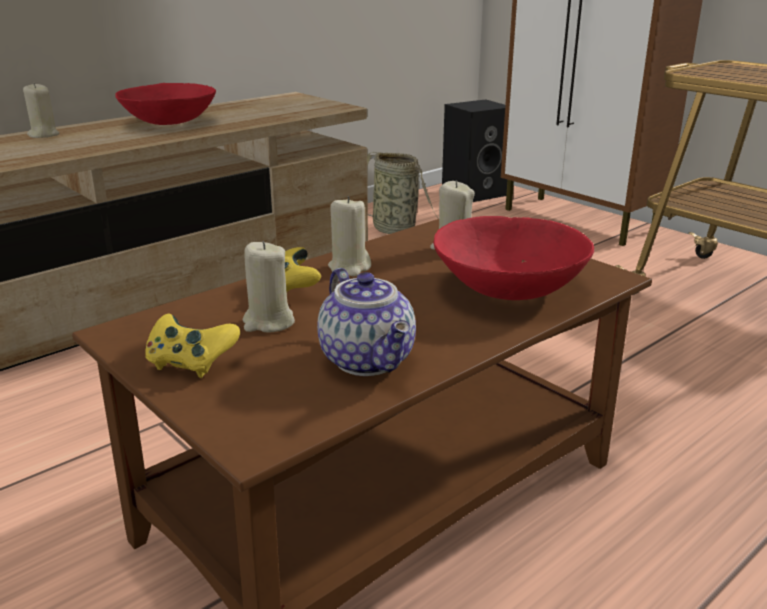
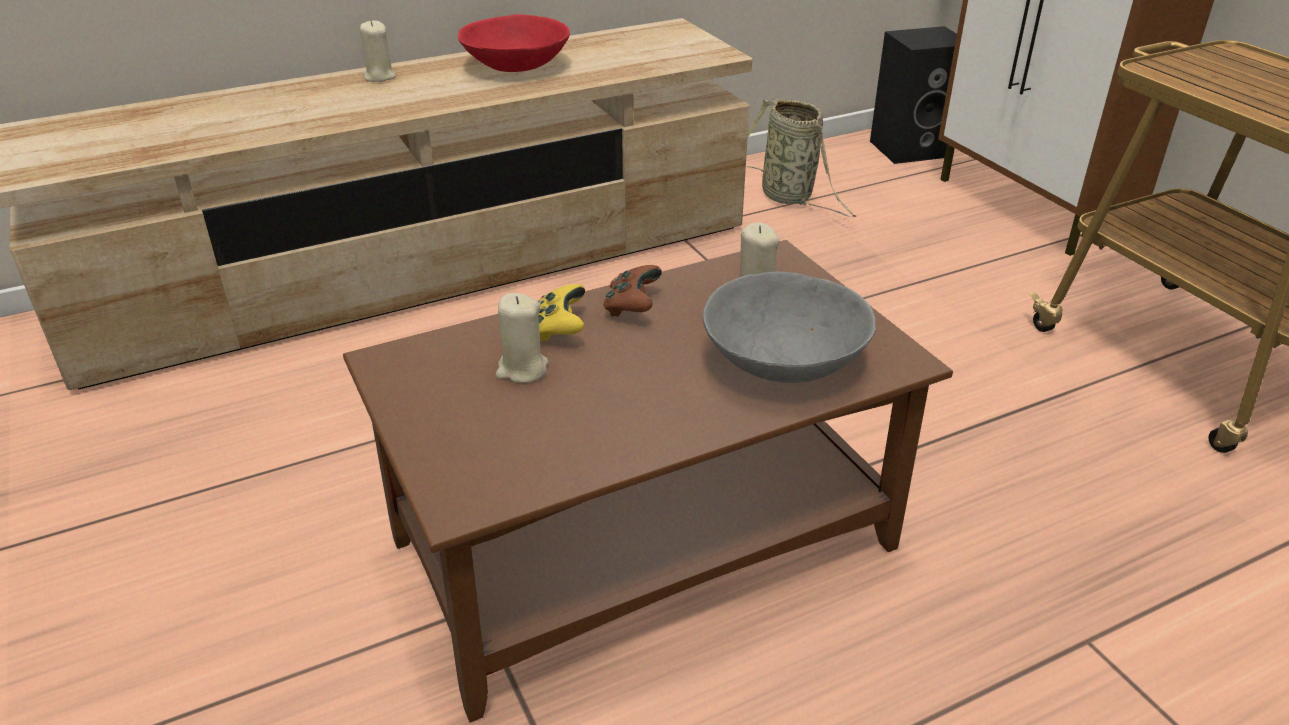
camera: 15 degrees right, 10 degrees up
(190, 363) = (433, 408): yellow game controller -> none
(349, 267) = (632, 307): beige candle -> brown game controller
(369, 360) = (597, 433): teapot -> none
(509, 288) = (784, 360): red bowl -> grey bowl

